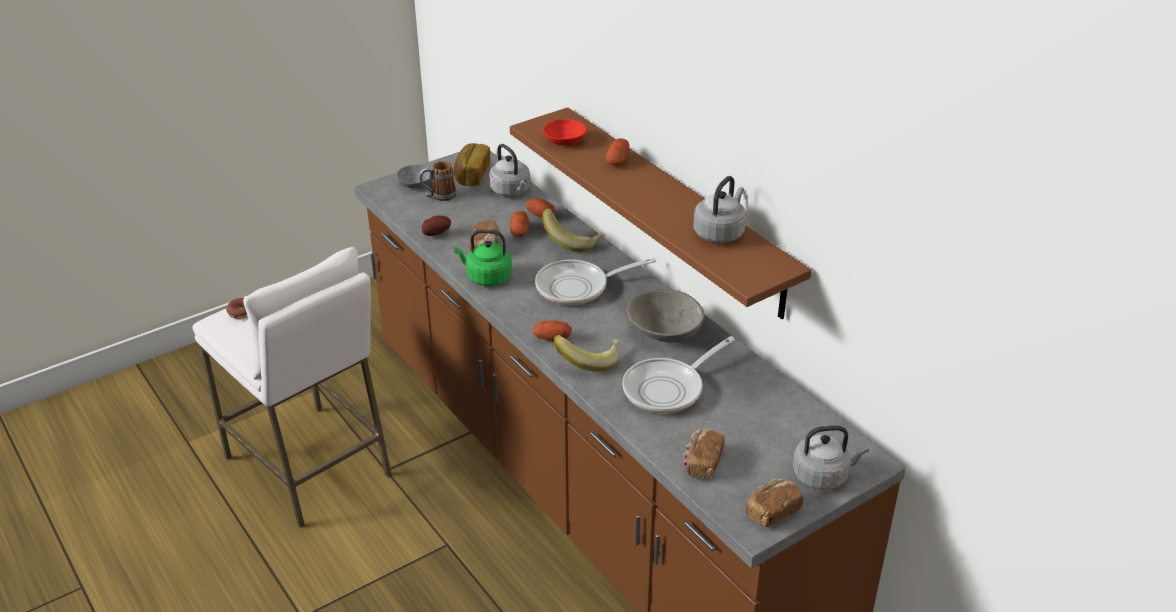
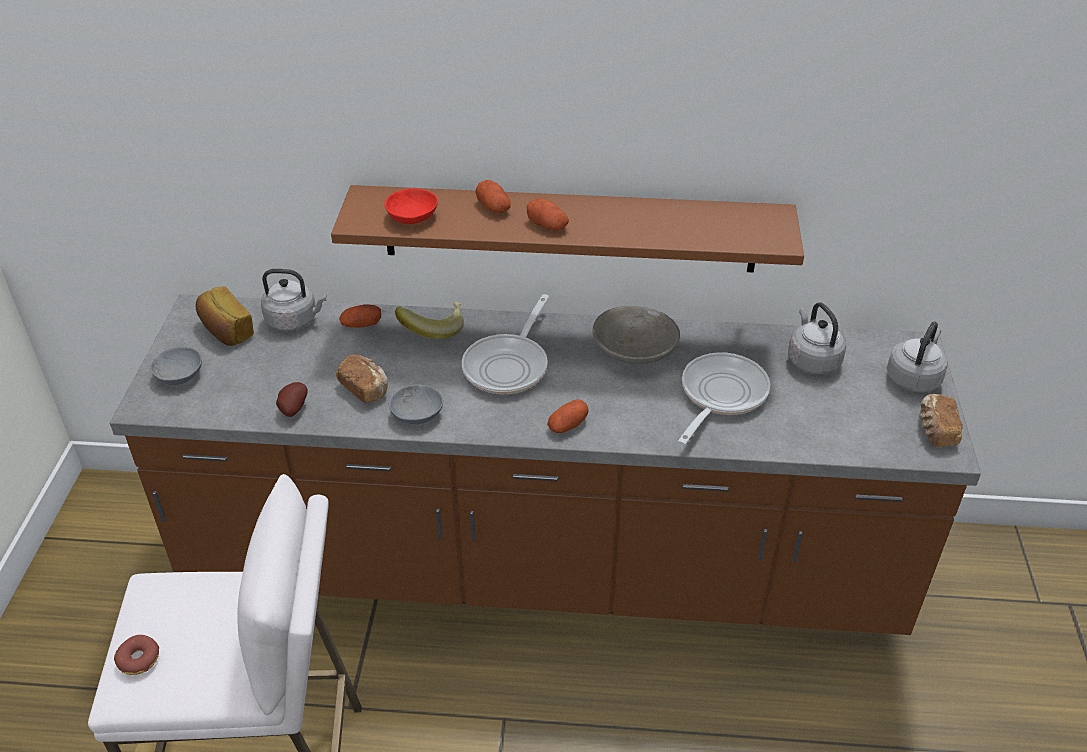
camera: 50 degrees left, 5 degrees up
(438, 196) = (228, 372): mug -> none
(486, 278) = (416, 415): green kettle -> grey bowl
(519, 231) = (370, 352): potato -> potato (547, 225)
(589, 361) = (628, 421): banana -> none
(668, 388) = (720, 396): frying pan -> frying pan turned 150 degrees counterclockwise
(701, 463) = (839, 434): bread -> none
(720, 233) = (687, 217): grey kettle -> grey kettle (812, 360)

